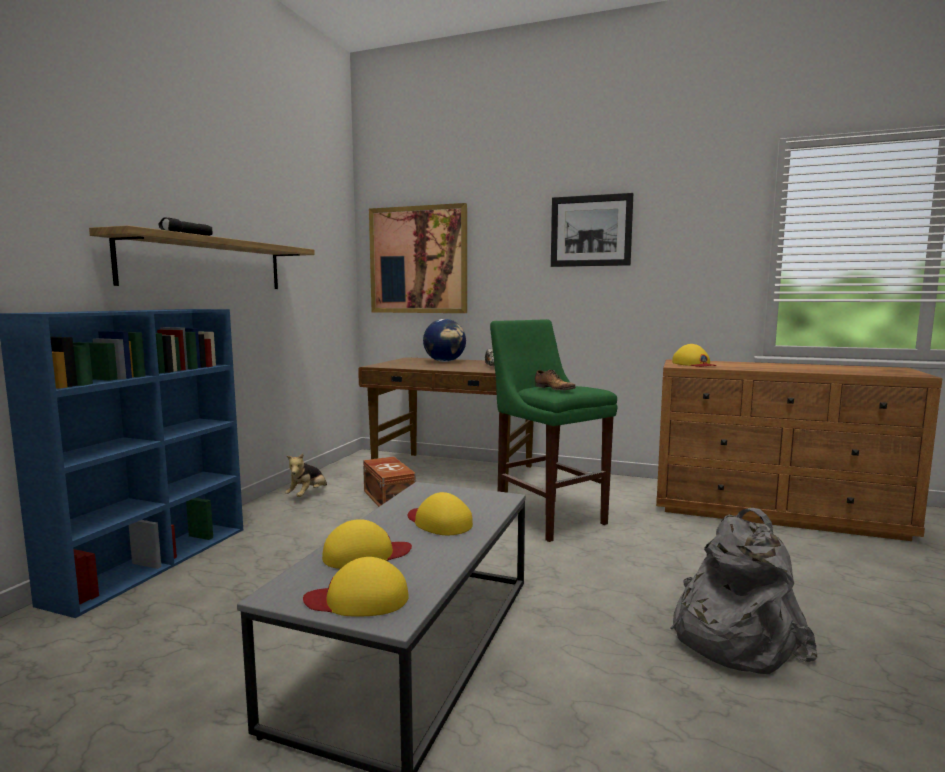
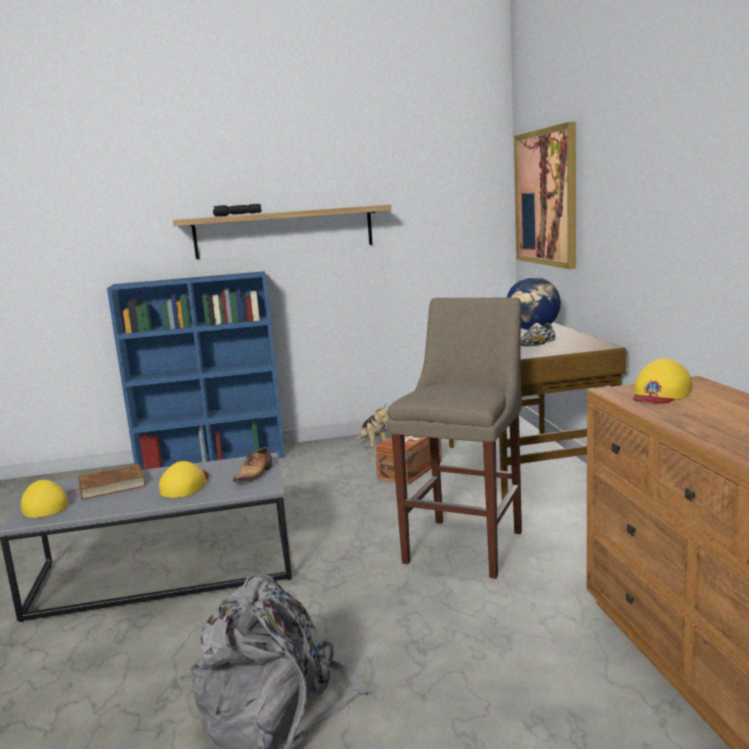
camera: 60 degrees right, 5 degrees up
(307, 495) = (373, 445): plush toy -> plush toy turned 105 degrees counterclockwise
(365, 554) = (111, 486): yellow cap -> brown book
(547, 517) = (467, 544): green stool -> beige stool
(554, 389) = (436, 391): shoe -> shoe (254, 475)
(591, 231) = (672, 153): picture -> none

